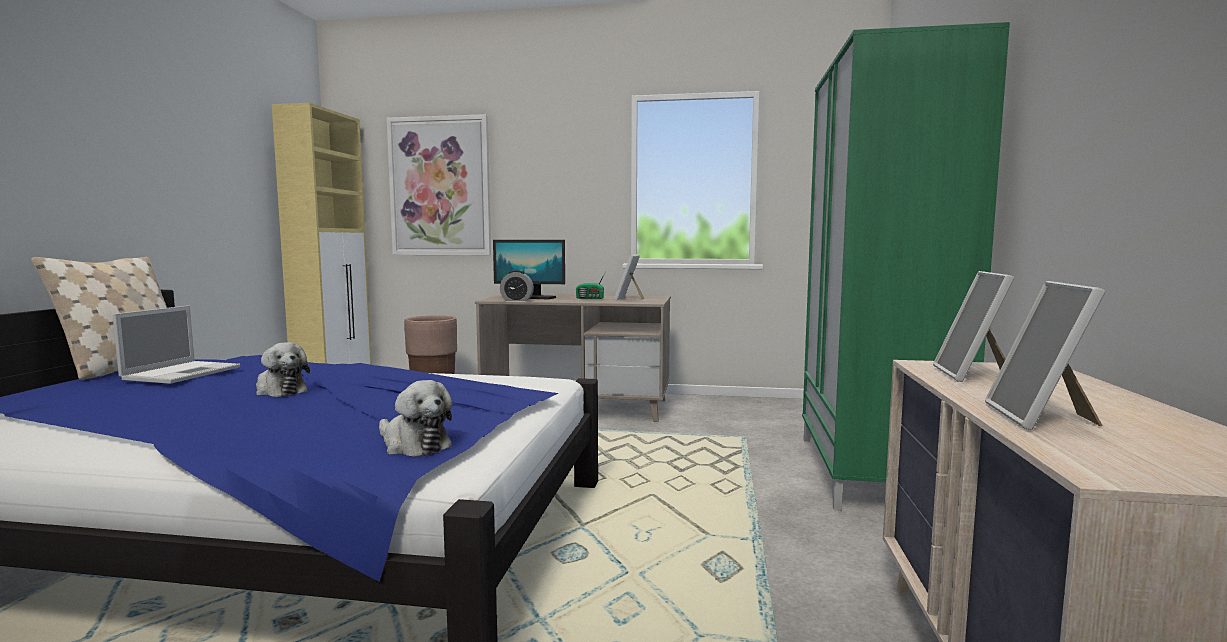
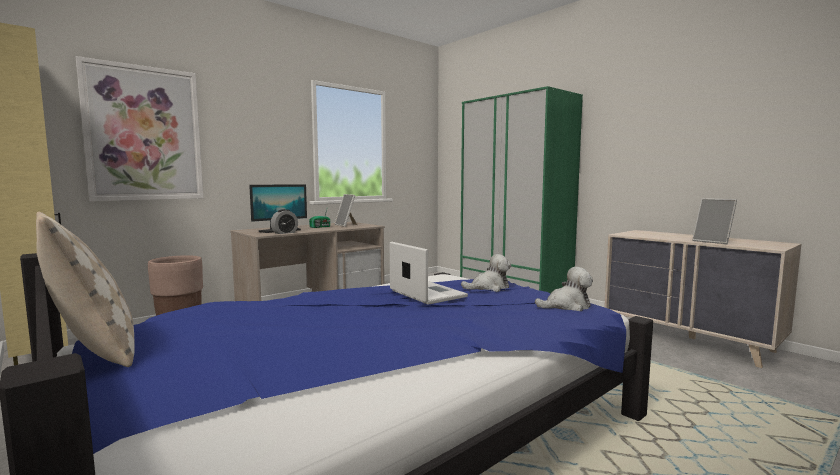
camera: 50 degrees left, 0 degrees up
(183, 373) = (223, 330): laptop -> laptop (426, 293)
(279, 391) = (368, 314): plush toy -> plush toy (489, 288)
(973, 375) = (647, 235): picture frame -> none

